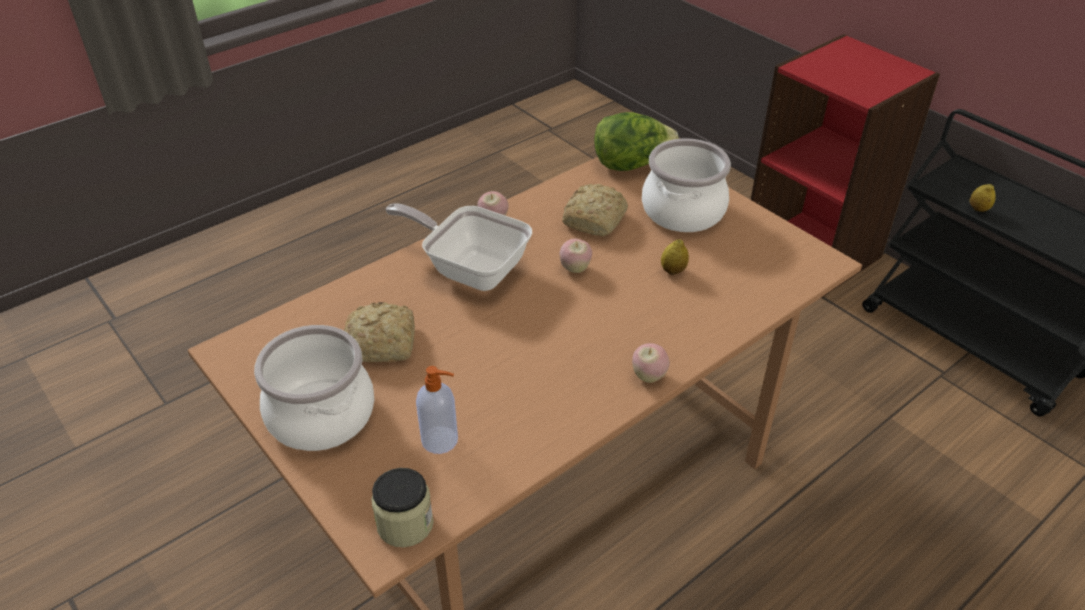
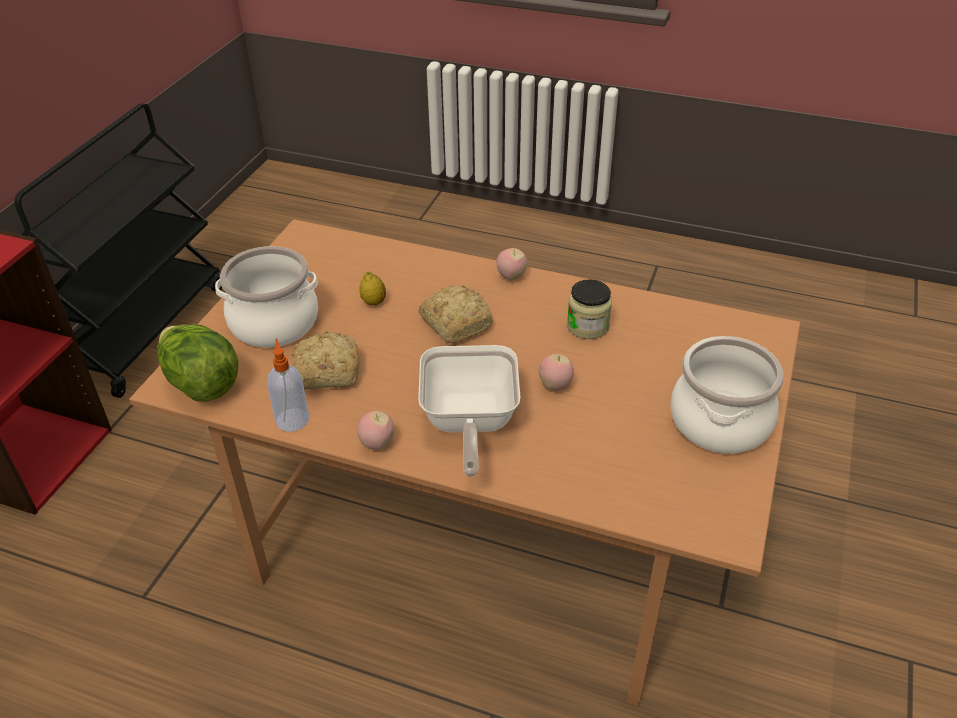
camera: 120 degrees left, 0 degrees up
(384, 344) = (615, 428): bread -> bread (456, 322)
(405, 524) = (747, 330): jar -> jar (588, 326)
(441, 440) = (670, 346): soap dispenser -> soap dispenser (292, 419)
(575, 269) = (414, 357): apple -> apple (555, 386)
(978, 209) = (107, 227): lemon -> none

